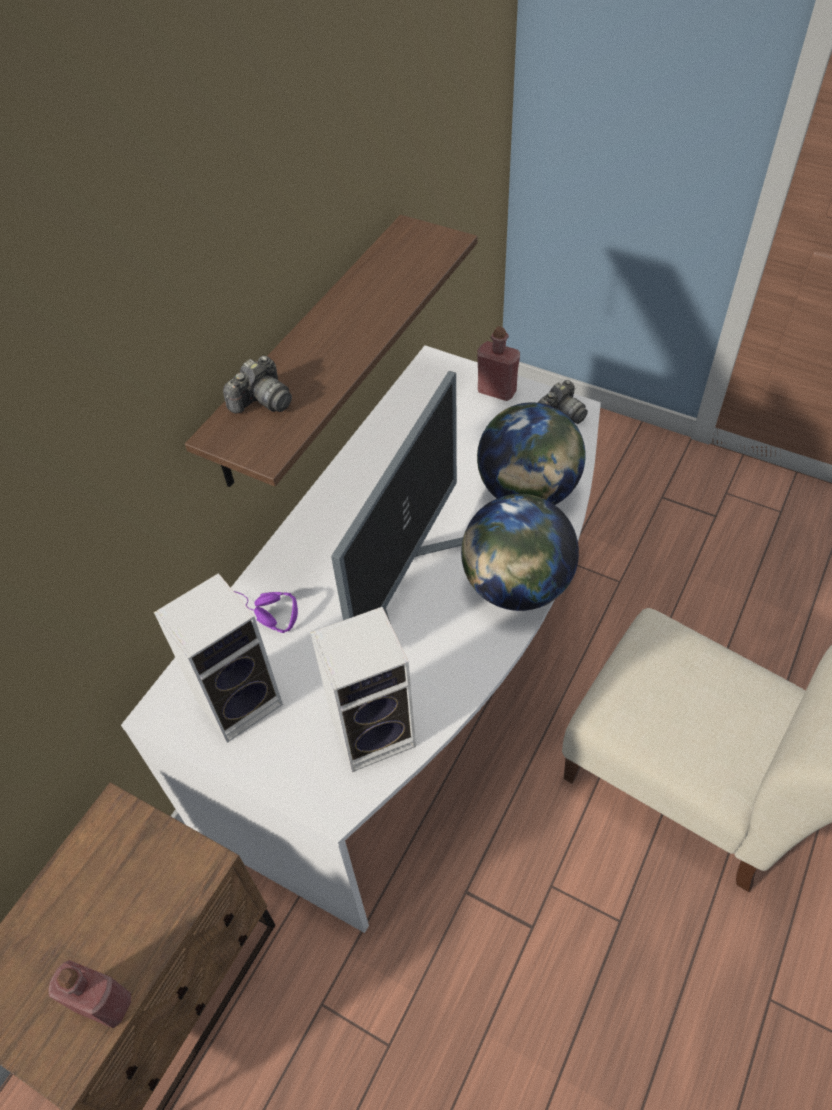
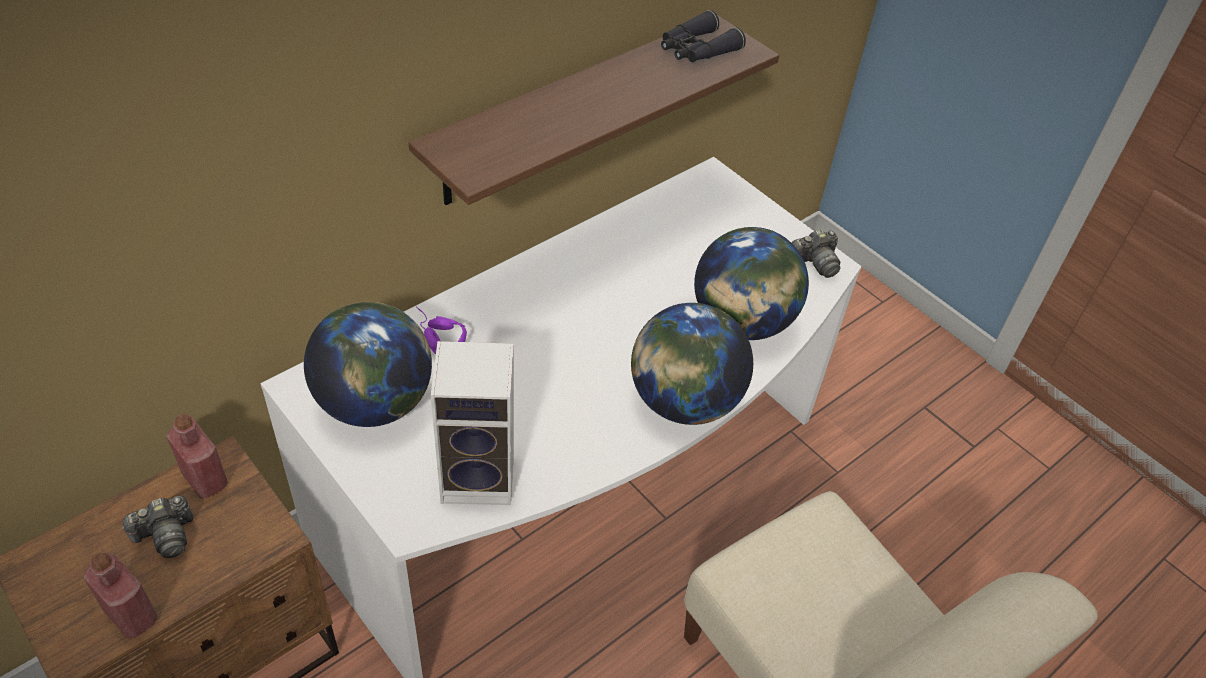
camera: 15 degrees right, 5 degrees down
(241, 699) = (375, 402): speaker -> globe
(262, 401) = (495, 130): camera -> camera (166, 535)
(400, 580) = (575, 355): monitor -> none
(402, 256) = (696, 50): none -> black binoculars
(497, 391) = (761, 221): red bottle -> red bottle (205, 479)

